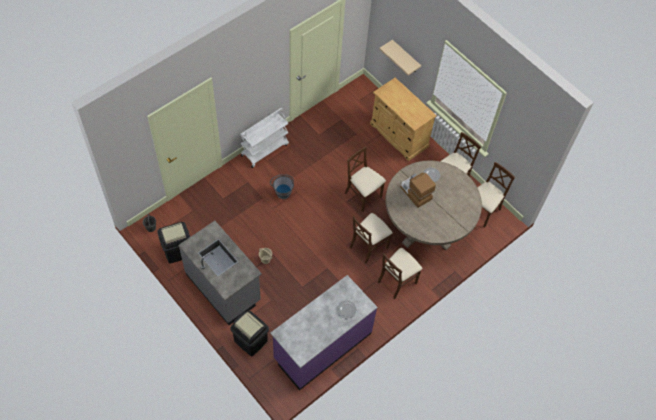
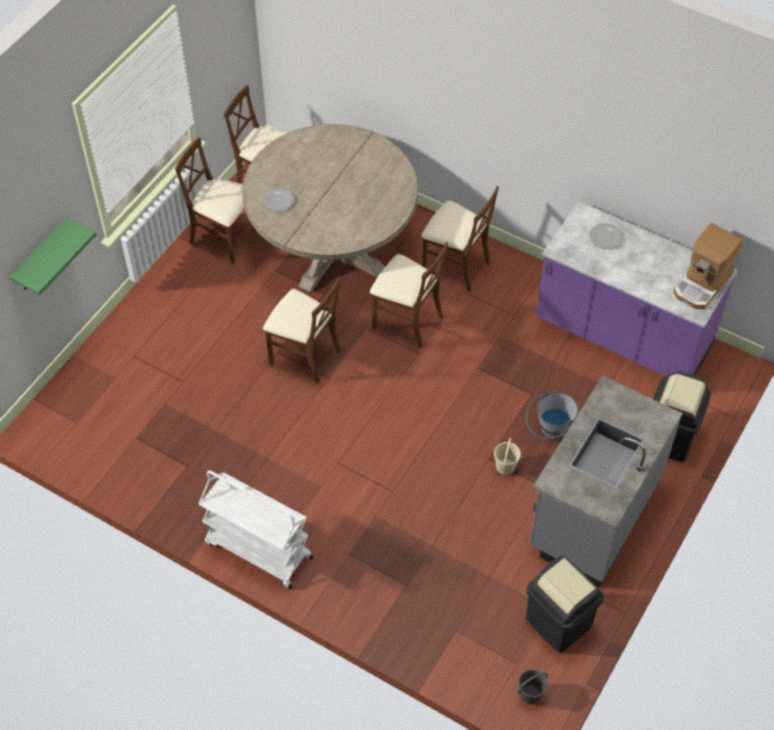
camera: 105 degrees left, 5 degrees down
(282, 191) = (346, 487): grey bucket -> grey bucket (549, 430)
(363, 196) = (305, 356): brown chair -> brown chair turned 90 degrees counterclockwise
(398, 135) = (145, 336): beige cabinet -> none
(405, 57) = (41, 257): beige shelf -> green shelf
(415, 193) = (325, 214): coffee machine -> coffee machine (703, 284)

